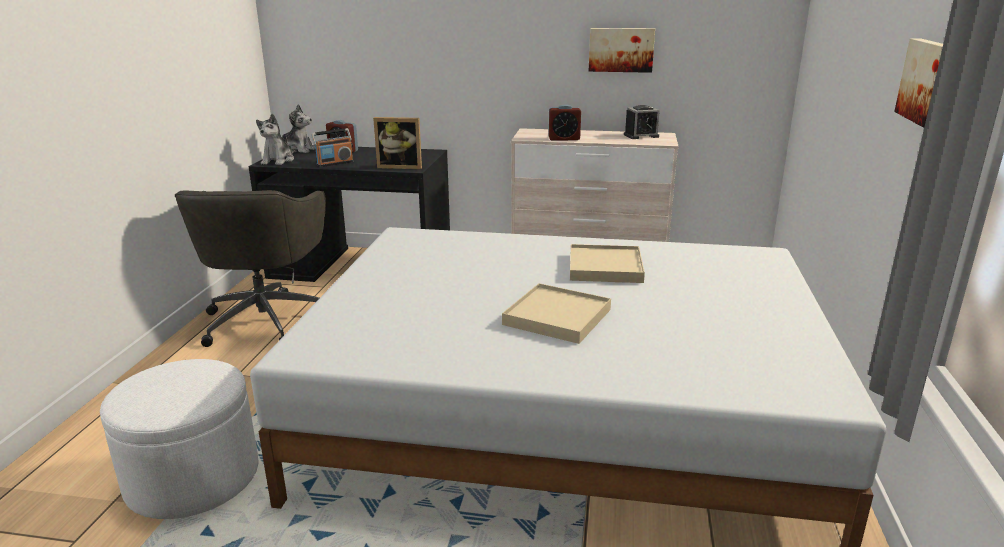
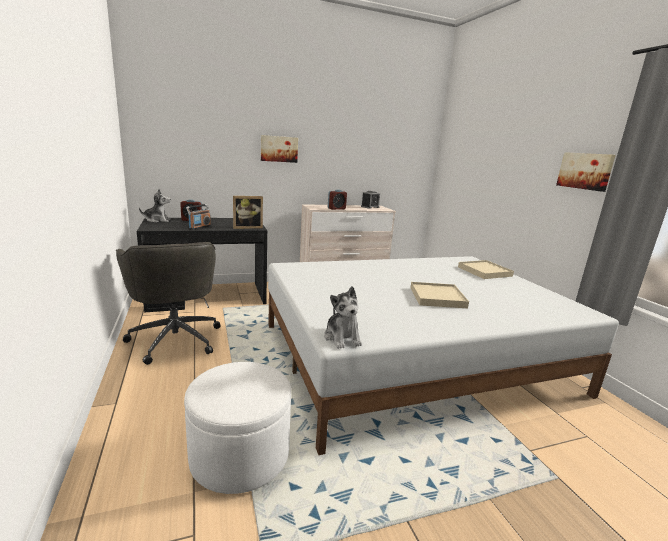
camera: 30 degrees left, 5 degrees down
(278, 161) = (155, 227): plush toy -> plush toy (342, 338)
(605, 267) = (418, 272): beige tray -> beige tray (484, 271)
(621, 50) = (356, 161): picture -> picture (279, 149)

